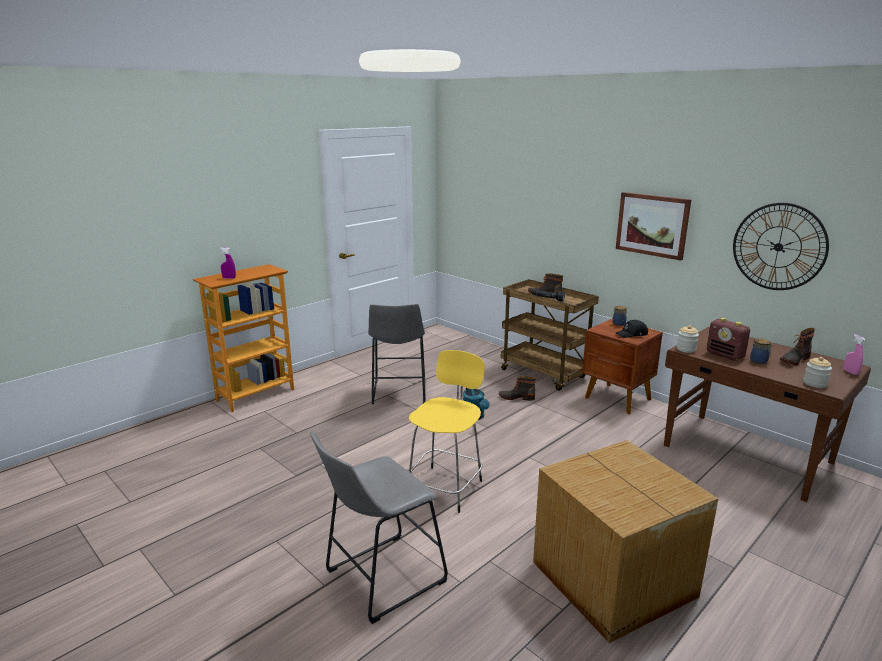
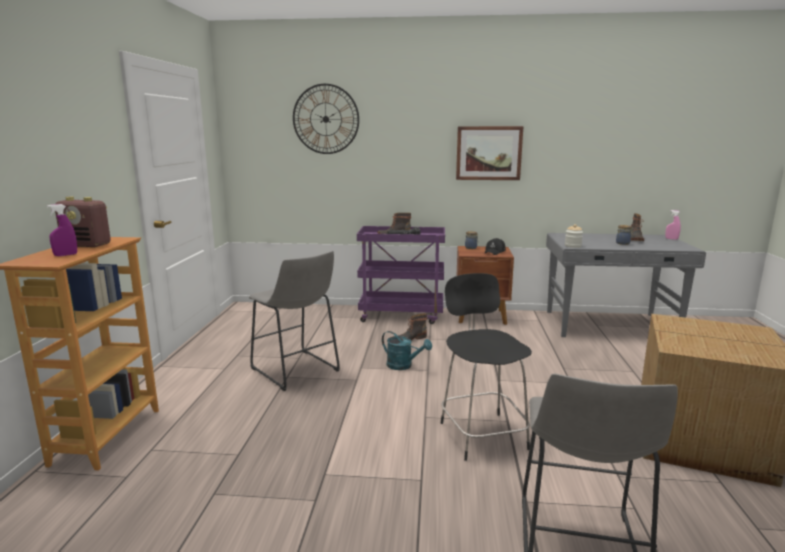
camera: 40 degrees left, 5 degrees down
(446, 487) = (481, 433): yellow stool -> black stool
(545, 374) = (402, 315): brown cart -> purple cart
(725, 355) = (600, 244): radio -> radio (87, 245)
(747, 455) = (610, 326): brown desk -> grey desk
(778, 247) = (597, 156): wall clock -> wall clock (325, 119)
(815, 383) = (675, 247): jar -> none

